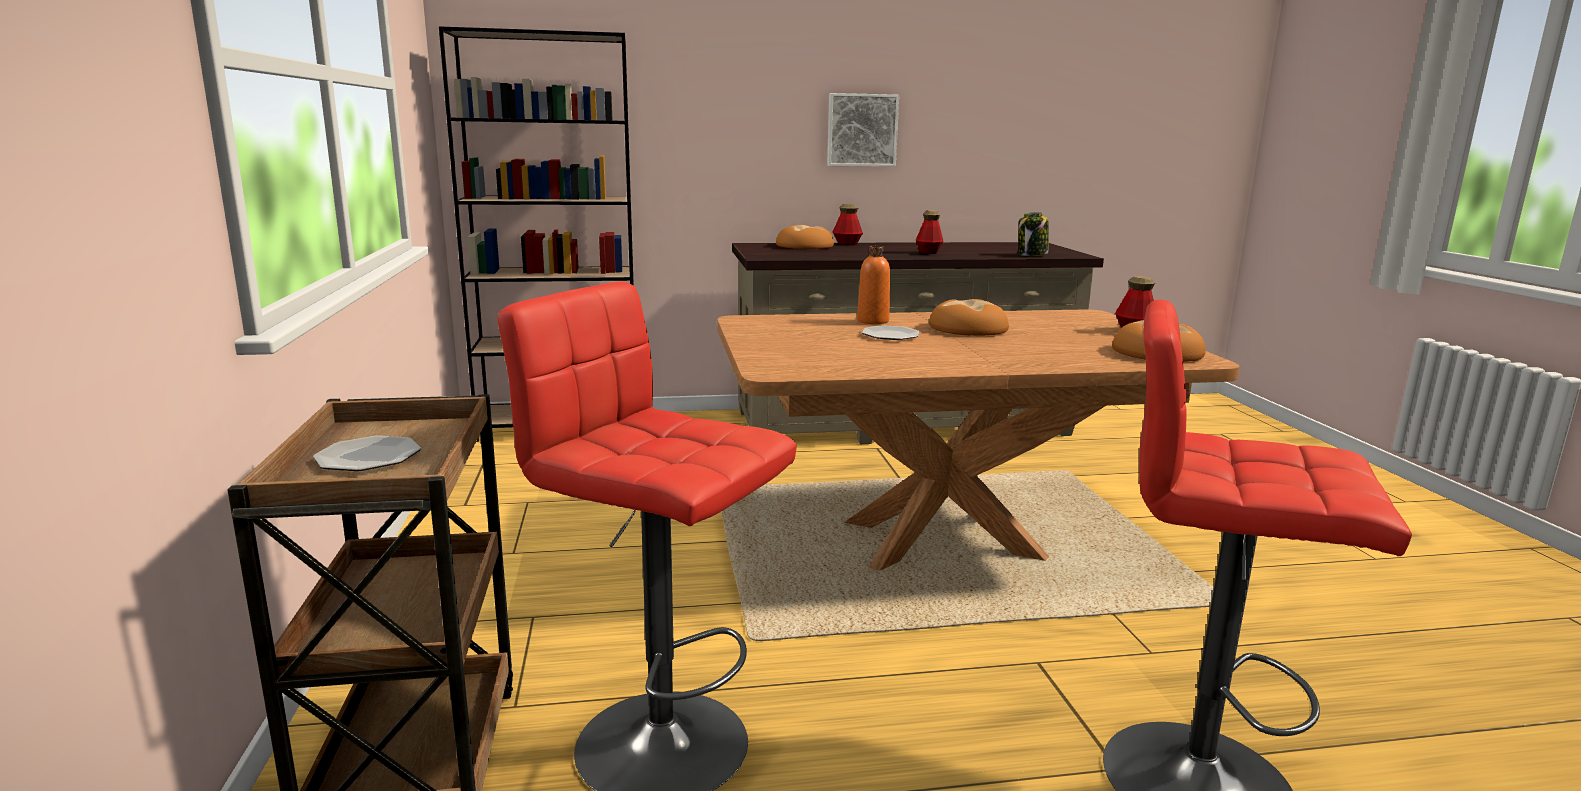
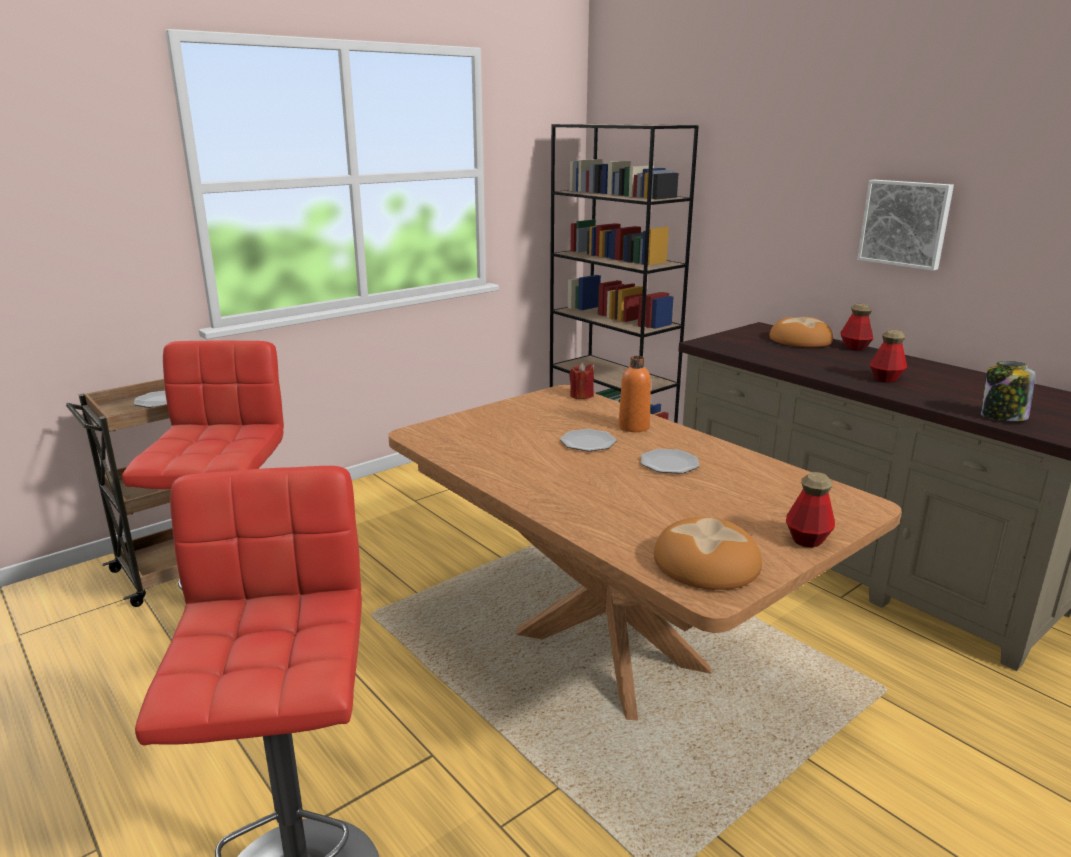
camera: 60 degrees right, 5 degrees up
(764, 318) = (581, 395): none -> red candle
(969, 328) = (669, 464): bread -> plate

